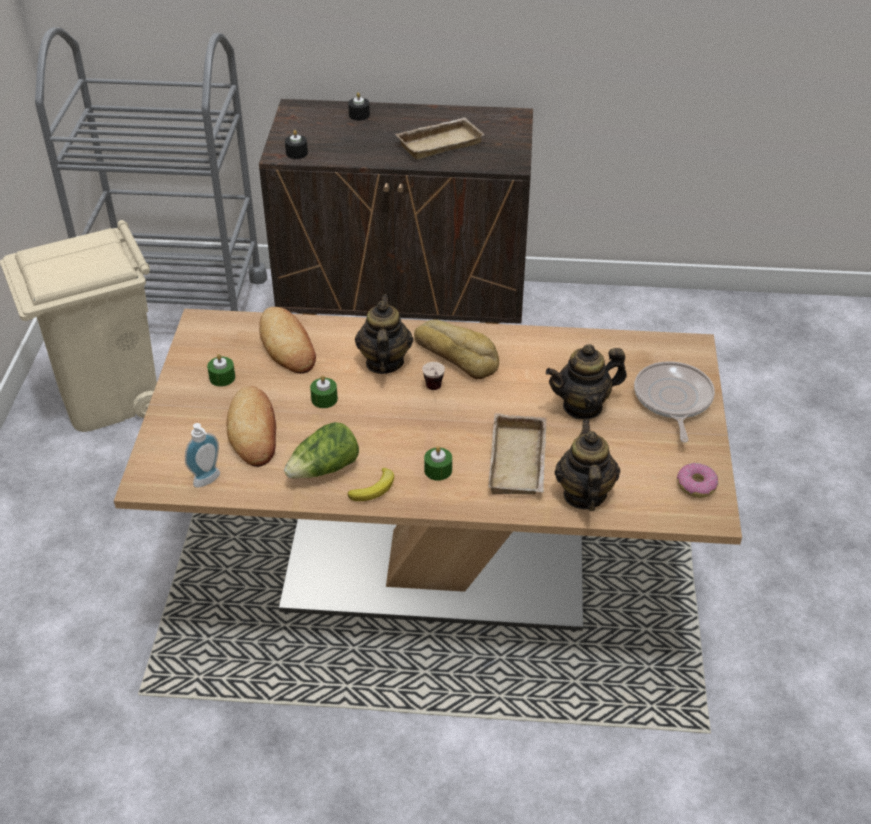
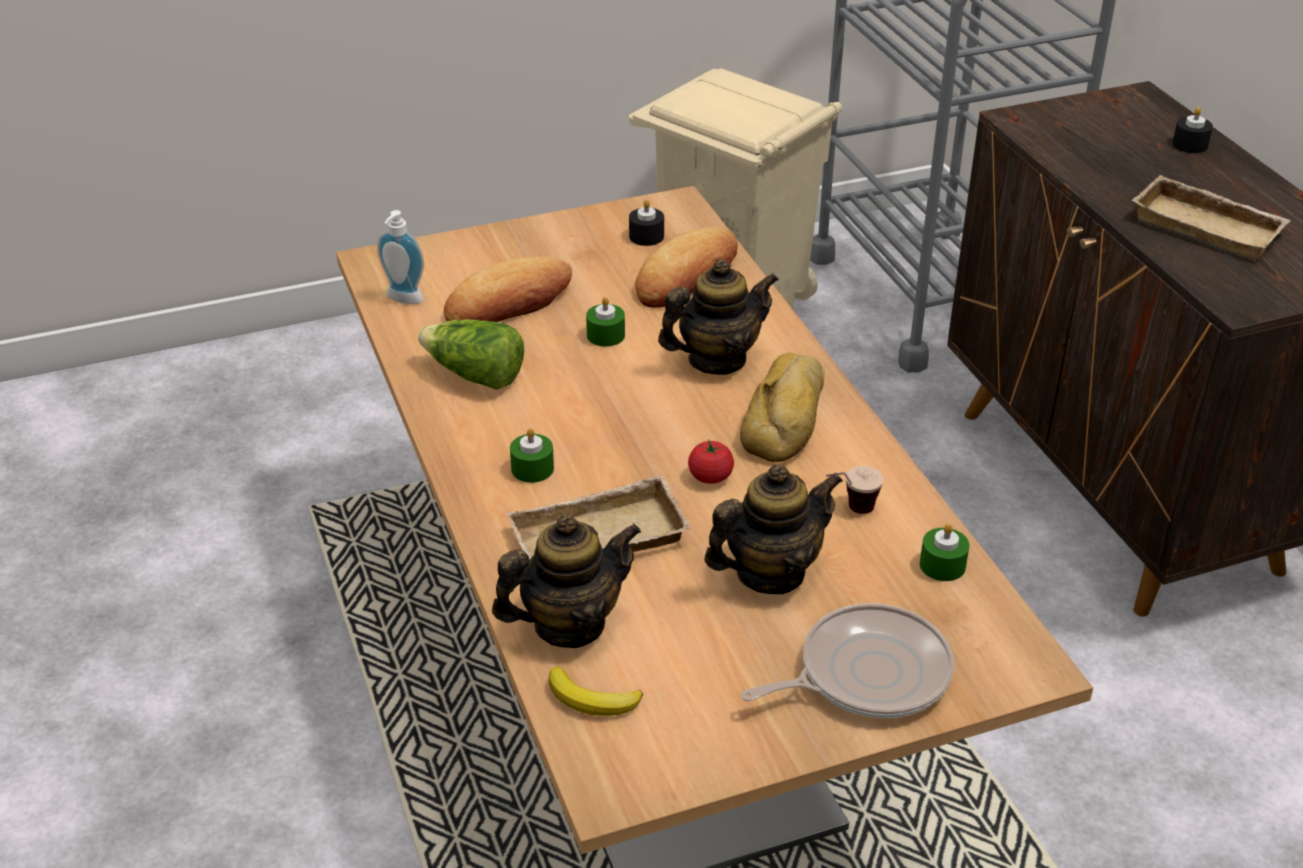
camera: 65 degrees right, 5 degrees down
(222, 377) = (588, 251): green candle -> green candle (942, 565)
(296, 153) = (1036, 128): black candle -> black candle (646, 236)
(374, 489) = (463, 425): banana -> banana (592, 699)
(435, 391) = (691, 420): cup -> cup (849, 512)
(491, 401) = (710, 477): none -> tomato
(583, 406) = (770, 573): teapot -> teapot turned 105 degrees clockwise
(696, 485) = (670, 752): donut -> none

